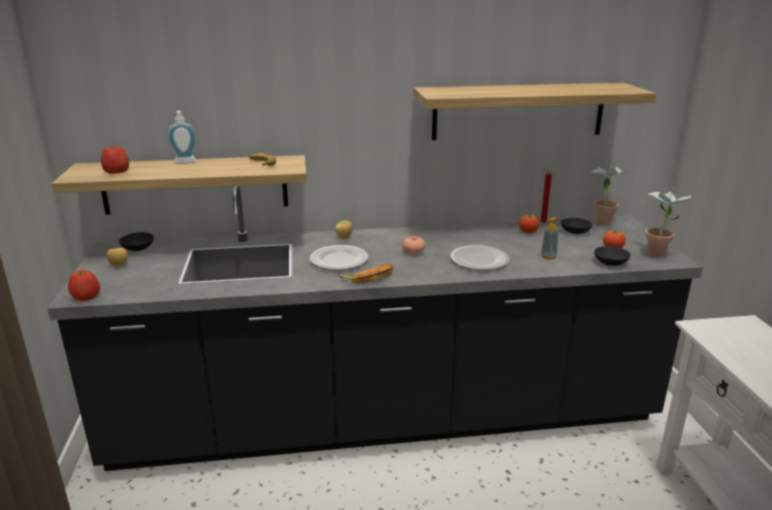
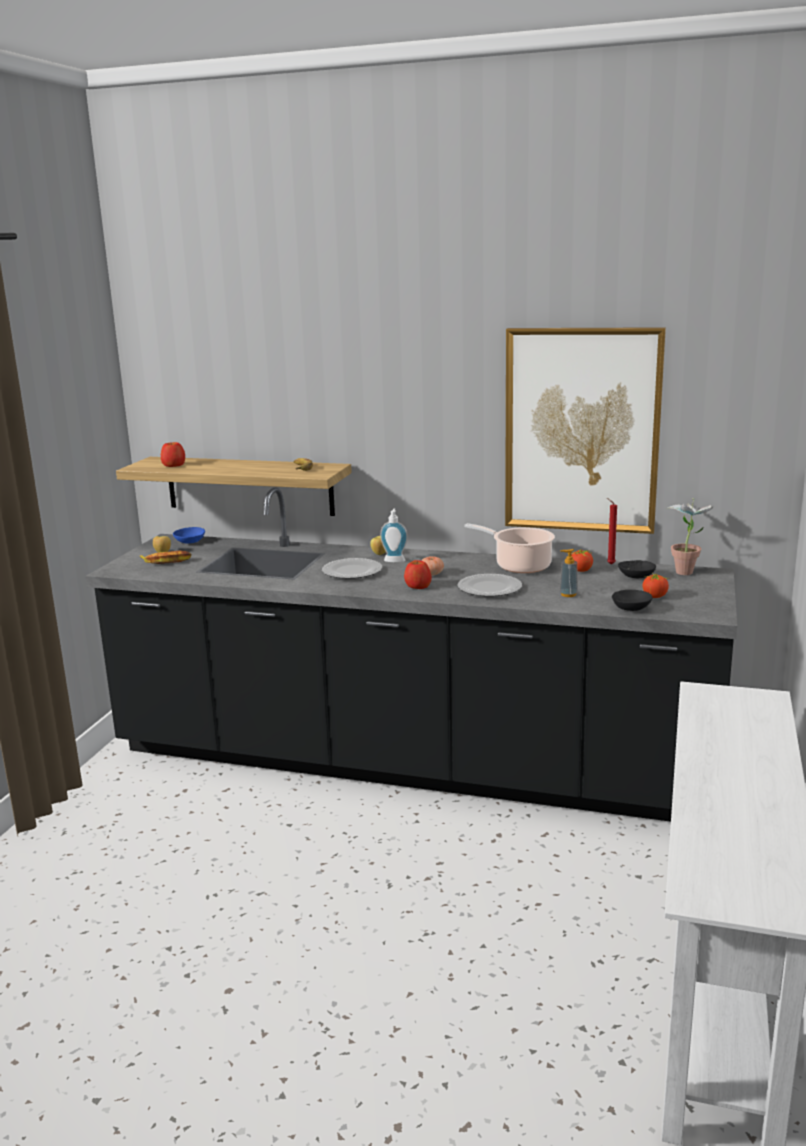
camera: 25 degrees right, 5 degrees down
(86, 296) = (119, 571): apple -> apple (418, 586)
(137, 248) = (189, 541): black bowl -> blue bowl
(185, 161) = (238, 461): soap dispenser -> soap dispenser (395, 560)
(369, 277) = (363, 588): banana -> banana (166, 561)
(476, 234) = (519, 566): none -> cooking pot
(518, 111) = (581, 430): shelf -> picture
(659, 253) = (705, 607): potted plant -> none

